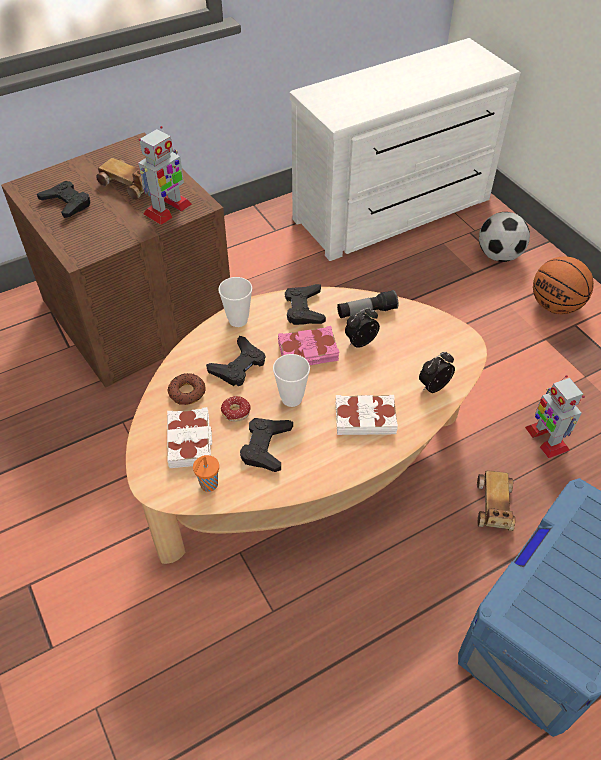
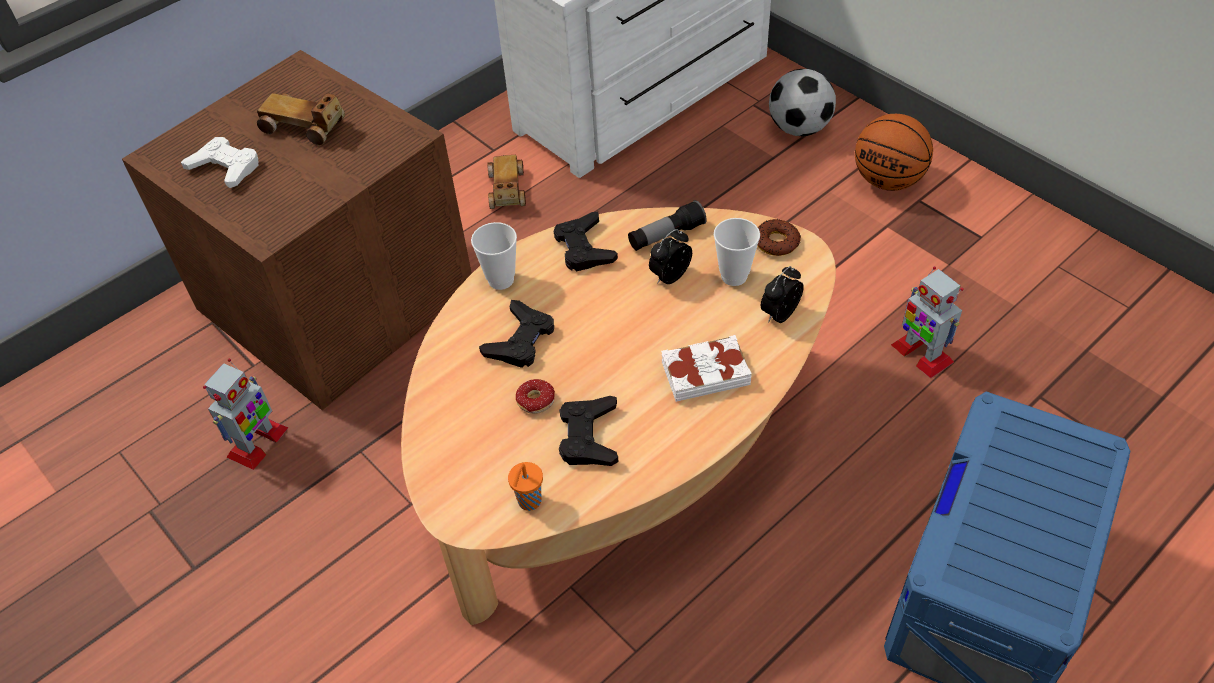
camera: 10 degrees left, 0 degrees up
(67, 203) = (225, 167): black game controller -> white game controller
(167, 209) = (368, 150): toy robot -> toy robot (257, 443)
(187, 392) = (462, 389): donut -> donut (776, 242)
(190, 441) = (487, 451): white book -> none
(291, 398) = (603, 368): cup -> cup (734, 276)
(308, 352) = (606, 303): pink book -> none
(494, 506) = (879, 454): toy car -> toy car (507, 190)

